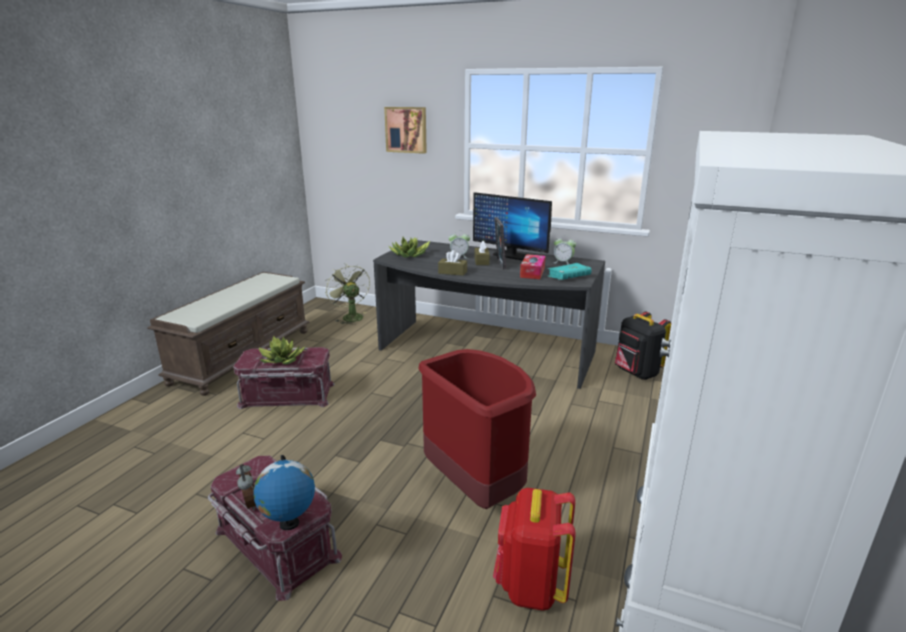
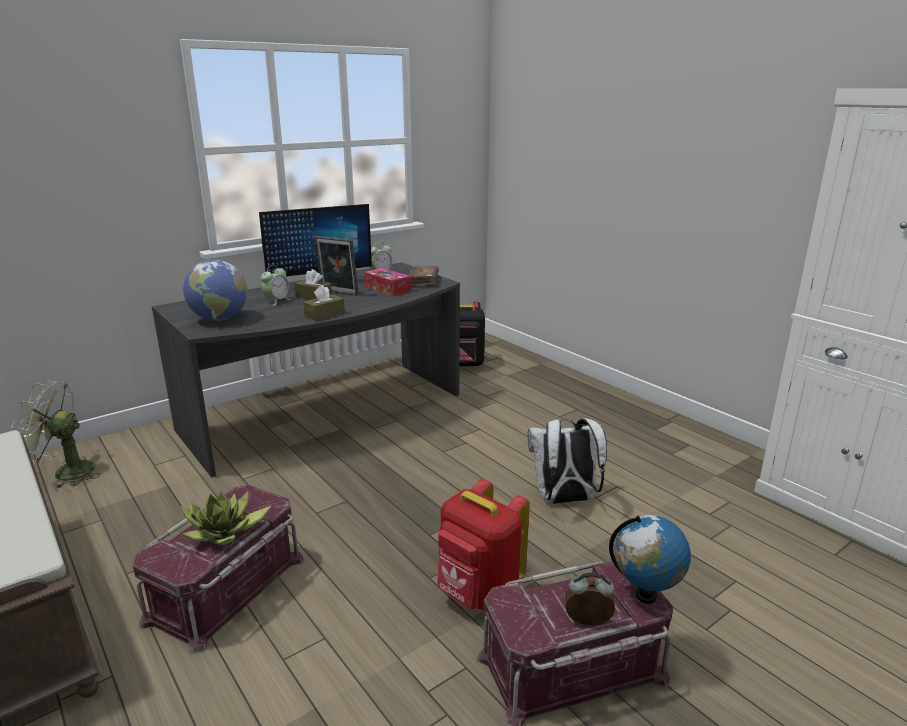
camera: 60 degrees left, 0 degrees up
(406, 129) = (89, 135): picture -> none
(410, 255) = (219, 319): potted plant -> globe
(475, 487) = (564, 500): red trash can -> white backpack
(530, 586) = (707, 516): red backpack -> red backpack (478, 595)
(568, 277) = (423, 282): turquoise book -> brown book

